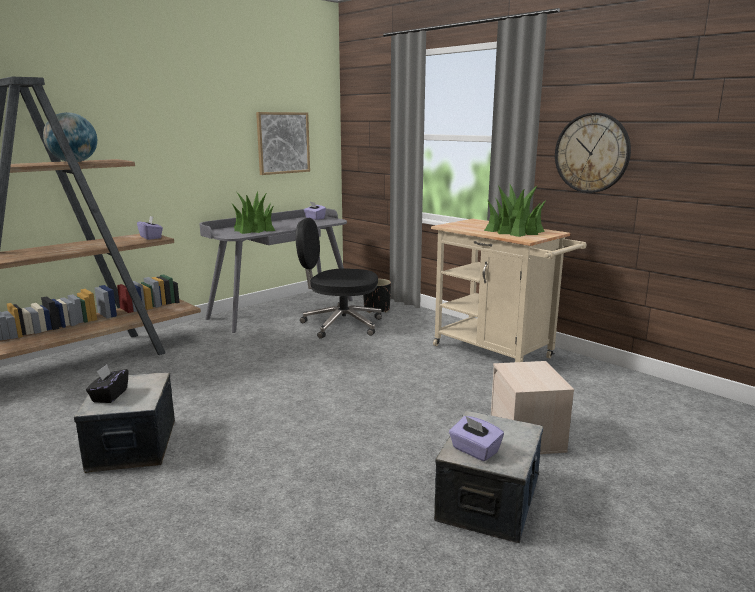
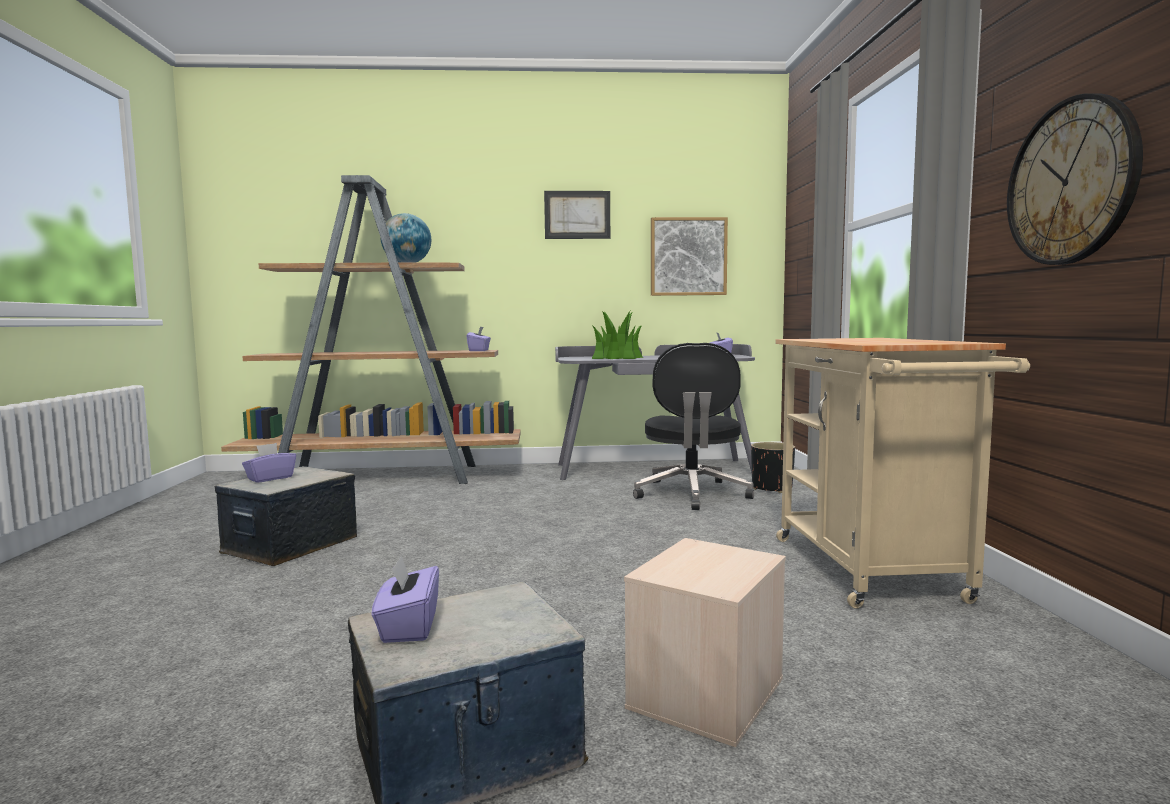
camera: 40 degrees right, 10 degrees down
(109, 396) = (270, 478): black tissue box -> purple tissue box
(201, 108) = (577, 215): none -> picture
(340, 325) = (691, 494): black office chair -> black office chair turned 135 degrees counterclockwise
(514, 231) = (892, 341): potted plant -> none

